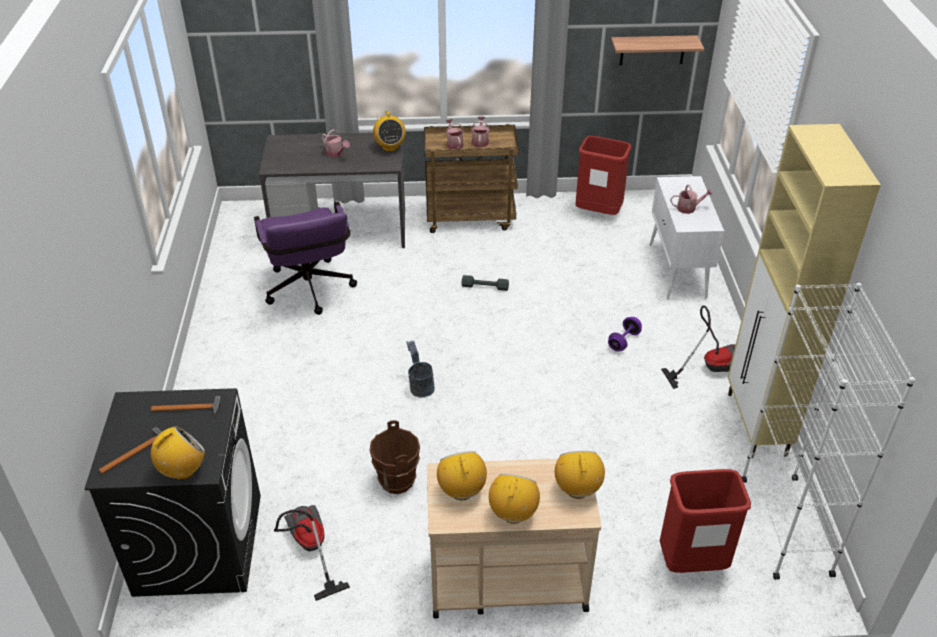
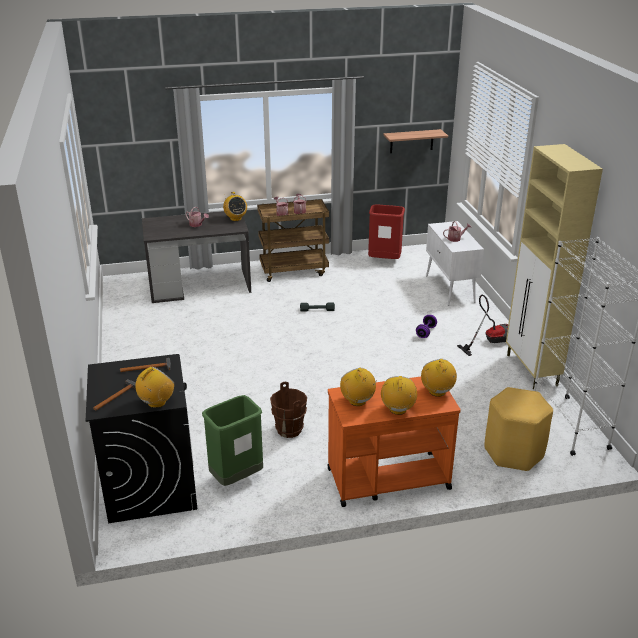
camera: 10 degrees left, 10 degrees down
(309, 549) = (236, 478): vacuum cleaner -> green trash can
(310, 292) = (189, 325): purple office chair -> none
(420, 386) = (288, 372): grey bucket -> none
(506, 580) = (387, 478): beige cart -> orange cart
(692, 562) = (513, 453): red trash can -> yellow stool

